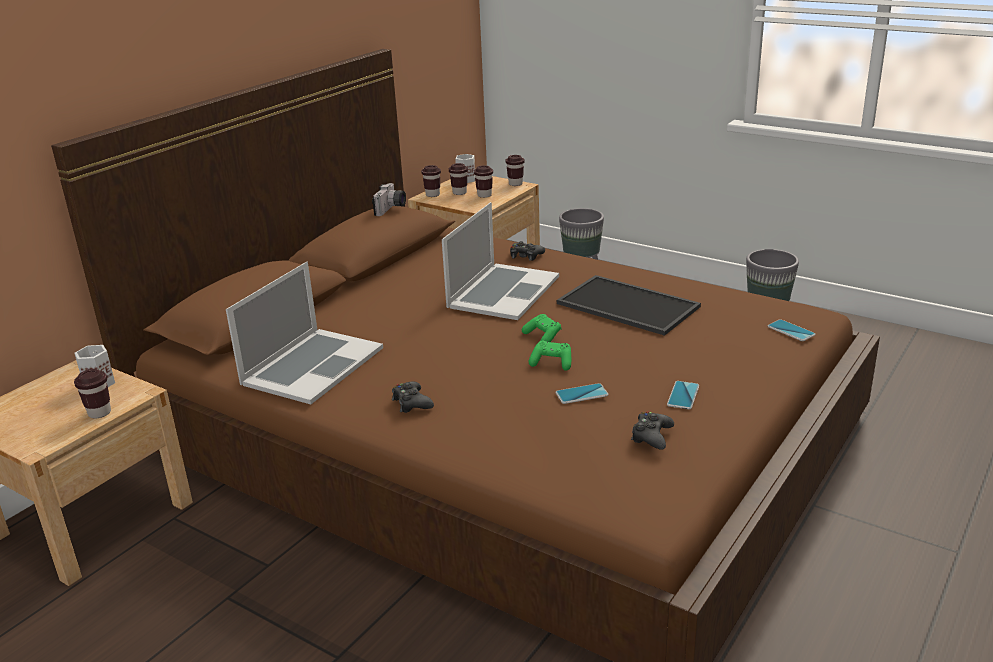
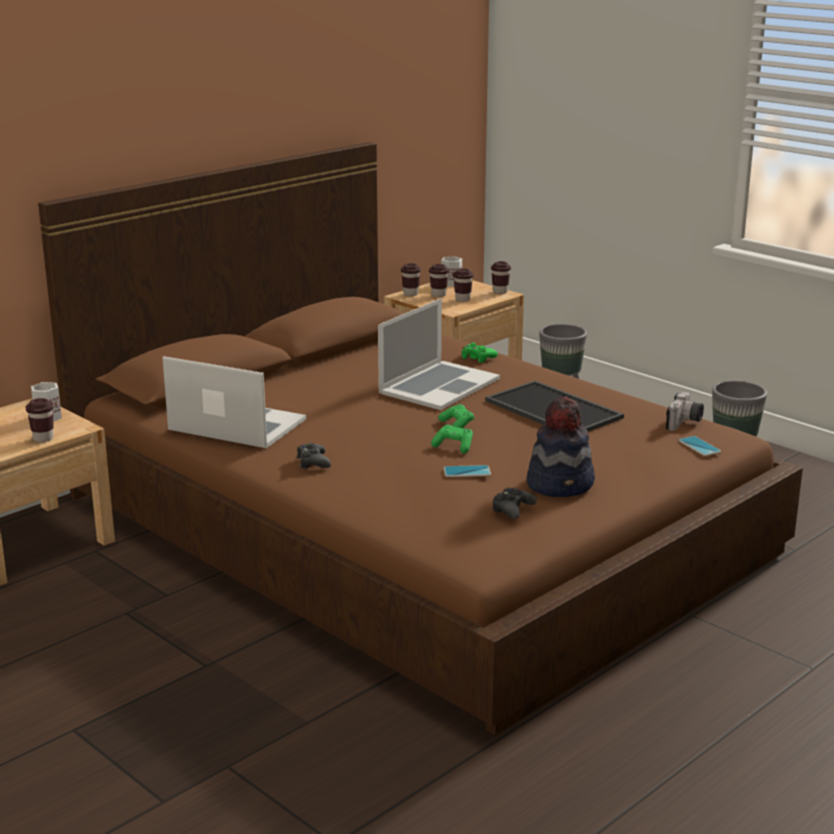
camera: 10 degrees right, 5 degrees down
(312, 365) = (236, 425): laptop -> laptop turned 105 degrees counterclockwise
(391, 209) = (353, 299): camera -> camera (685, 423)
(526, 256) = (477, 358): black game controller -> green game controller
(683, 396) = (561, 484): phone -> hat

